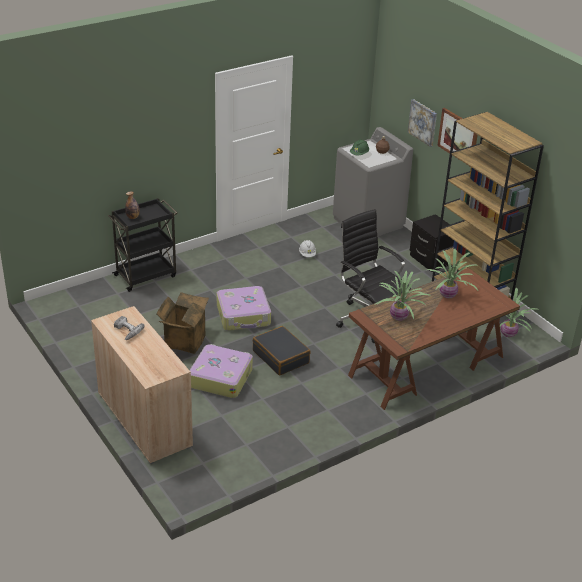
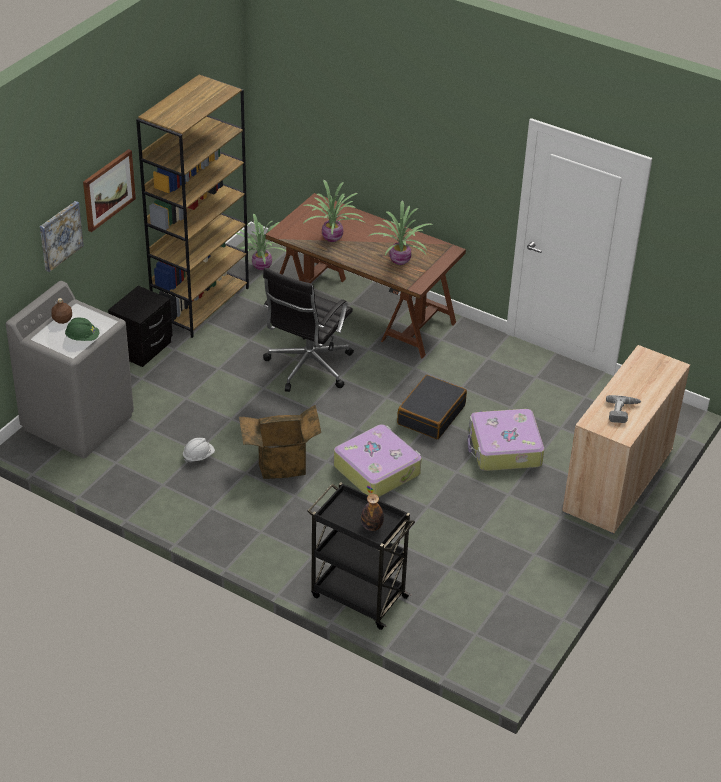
camera: 115 degrees left, 5 degrees up
(183, 340) = (465, 503): cardboard box -> cardboard box (281, 464)

